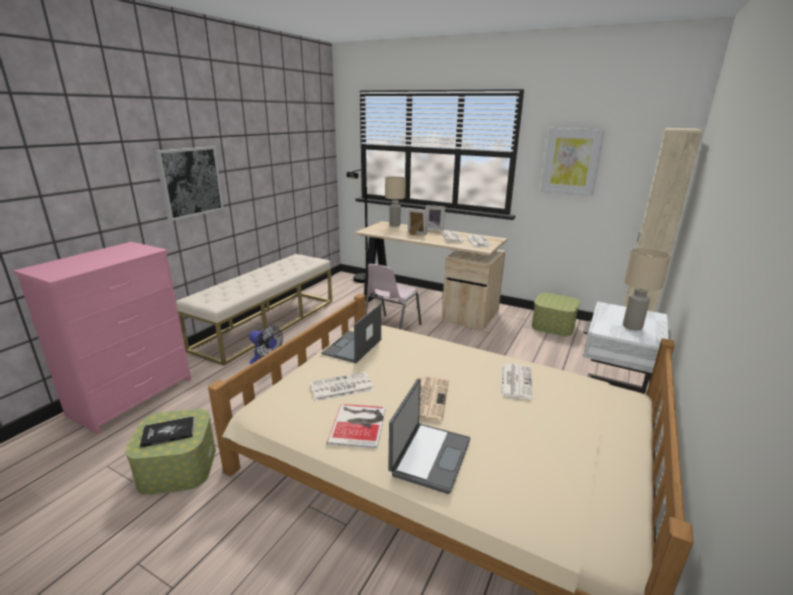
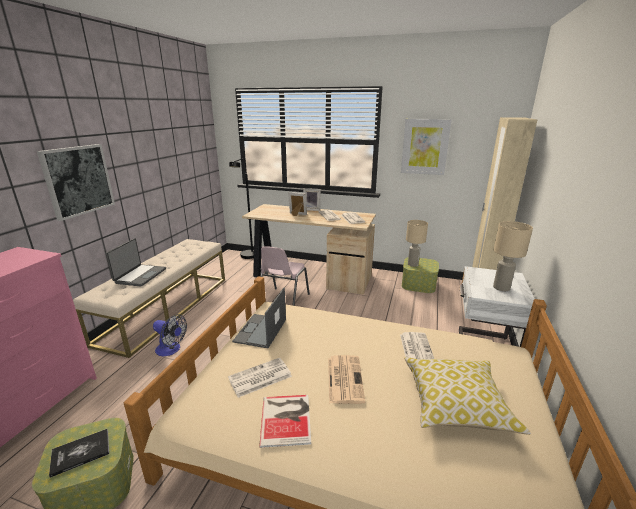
camera: 10 degrees left, 0 degrees up
(395, 225) = (276, 207): beige table lamp -> beige table lamp (413, 264)
(429, 456) = (363, 445): laptop -> laptop (140, 276)
(541, 435) = (456, 404): none -> pillow

